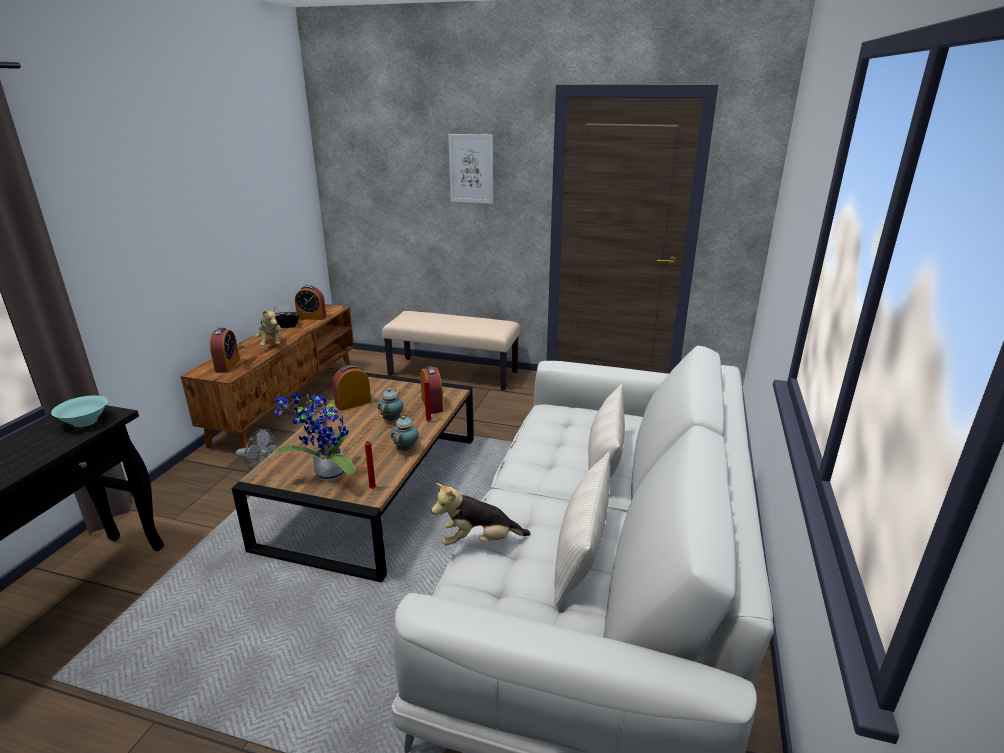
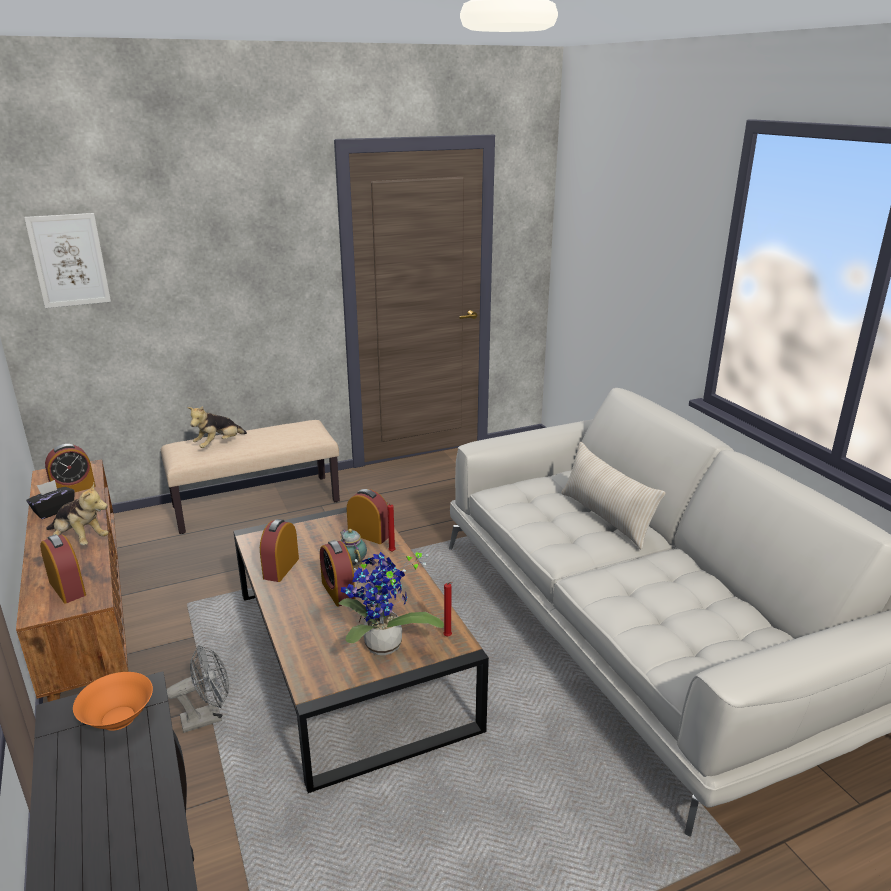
camera: 40 degrees left, 0 degrees up
(85, 422) = (119, 718): turquoise bowl -> orange bowl
(359, 431) = (338, 591): none -> alarm clock
(406, 448) = (414, 585): teapot -> none
(471, 169) = (238, 246): picture -> picture (69, 260)
(479, 541) = (625, 623): plush toy -> plush toy (219, 444)
(581, 551) = (695, 590): beige pillow -> none

